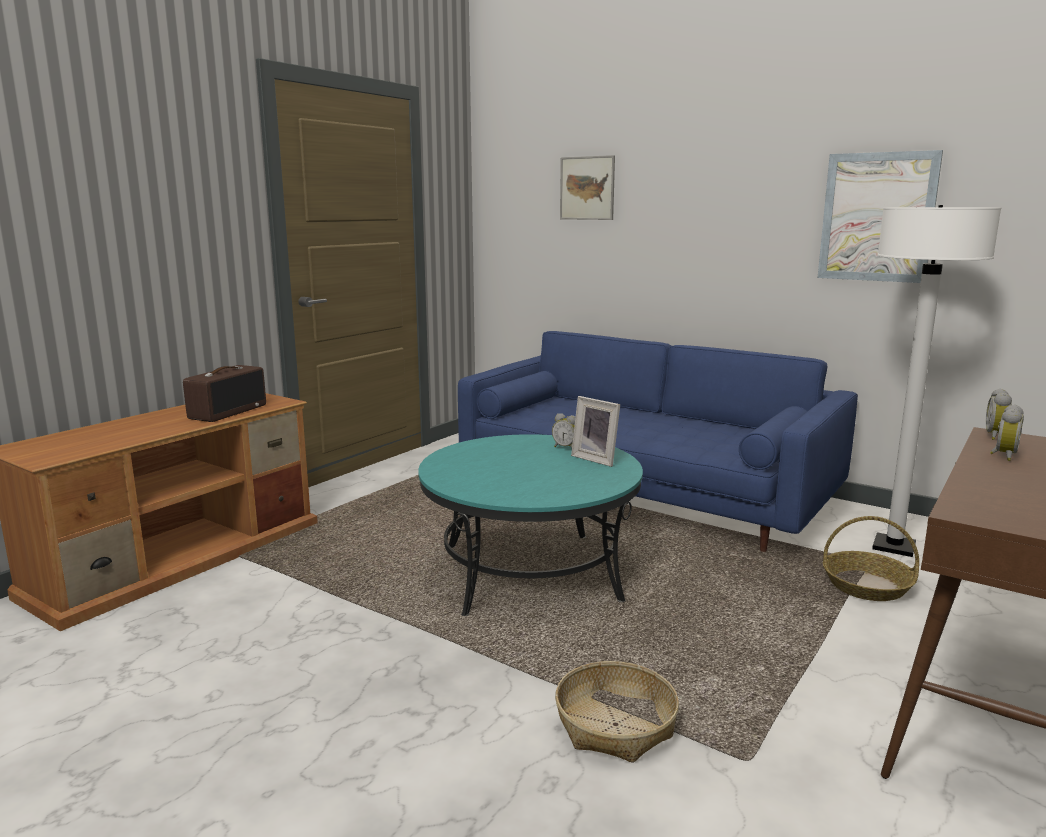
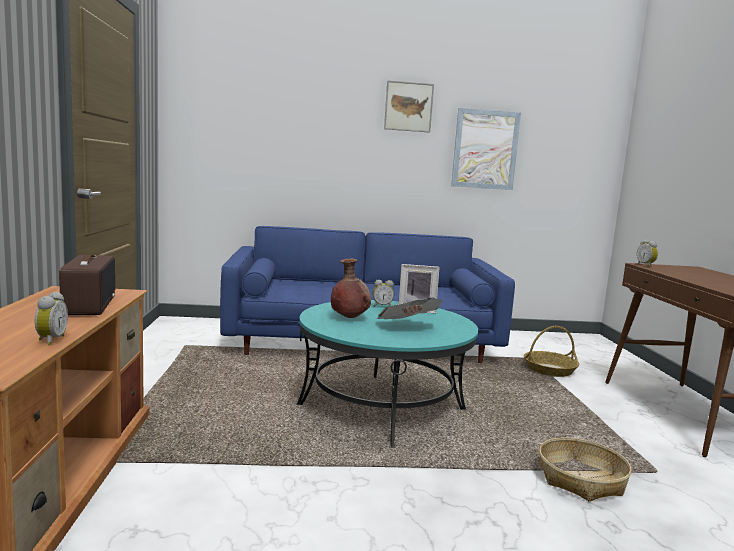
camera: 40 degrees left, 5 degrees down
(490, 456) = (349, 318): none -> brown vase
(529, 477) = (407, 327): none -> newspaper
(587, 188) = (277, 114): picture -> picture (408, 106)
(893, 547) = (527, 348): white floor lamp -> none
(1002, 455) = (674, 272): alarm clock -> alarm clock (50, 340)

